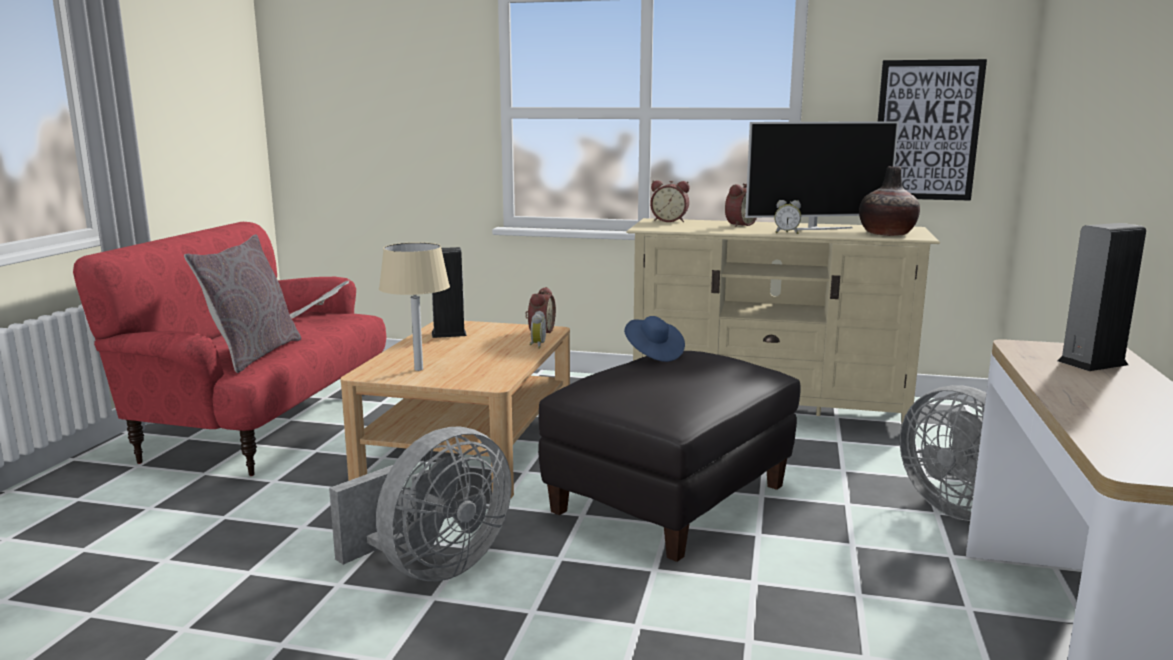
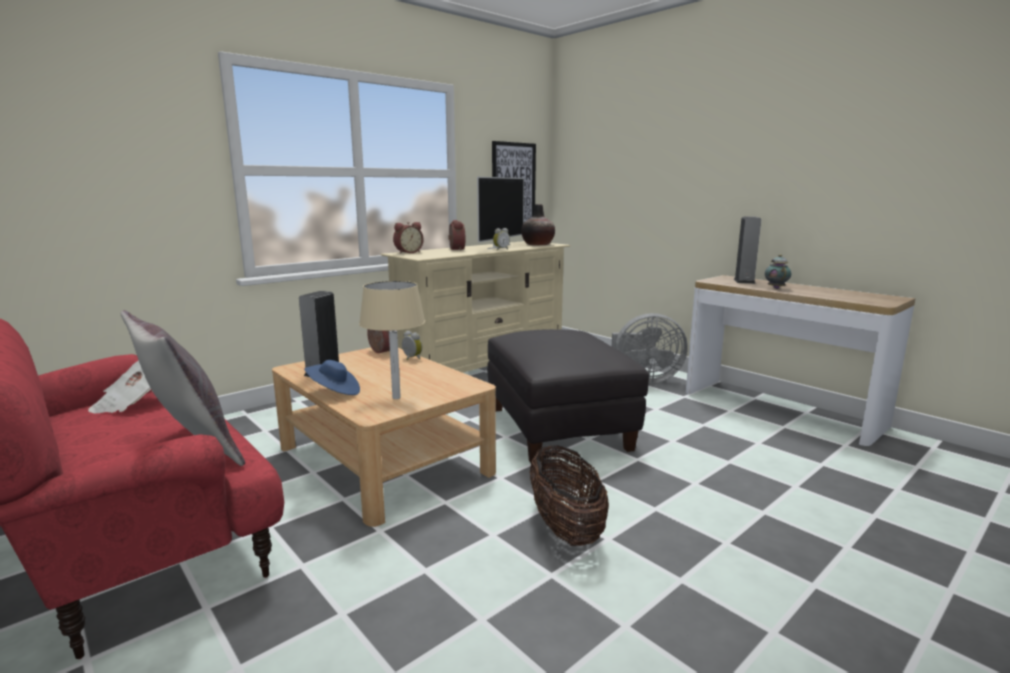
camera: 55 degrees left, 0 degrees up
(433, 568) = (565, 527): grey fan -> basket
(653, 354) = (523, 336): blue hat -> blue hat (334, 392)
(1079, 386) = (775, 288): none -> teapot

